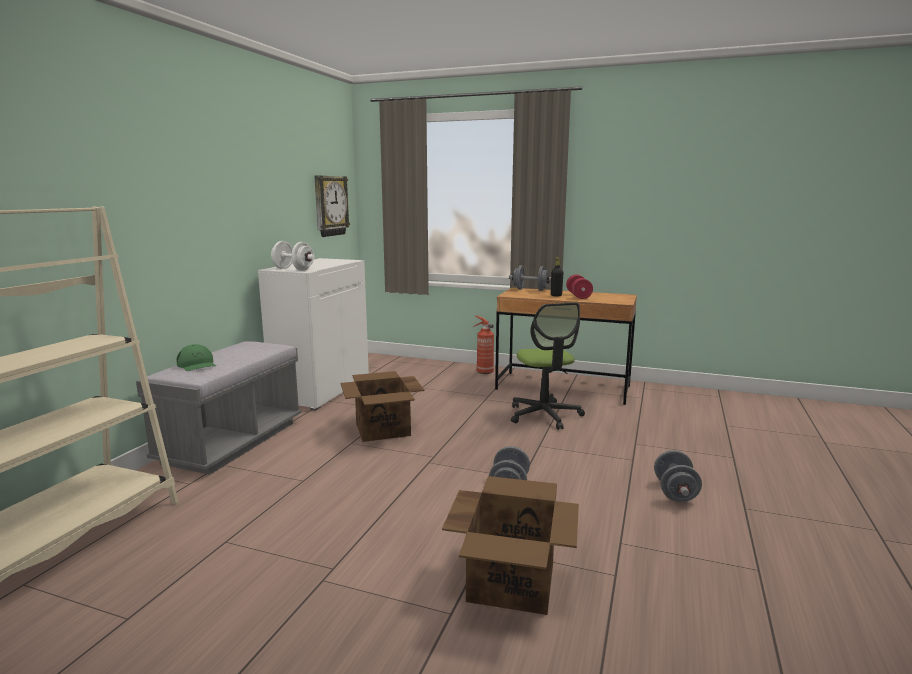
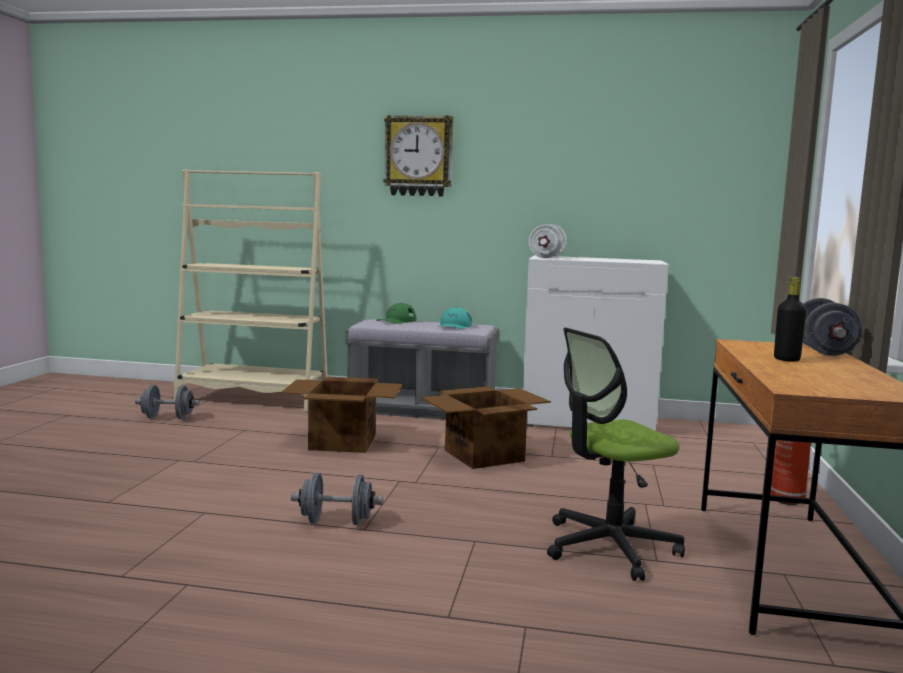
camera: 80 degrees right, 5 degrees down
(253, 349) = (454, 326): none -> turquoise cap
(330, 206) = (710, 193): wall clock -> wall clock (419, 156)
(512, 581) = (139, 524): cardboard box -> cardboard box (344, 442)
(578, 296) = (815, 369): red dumbbell -> none
(675, 492) = (324, 645): grey dumbbell -> grey dumbbell (168, 418)

